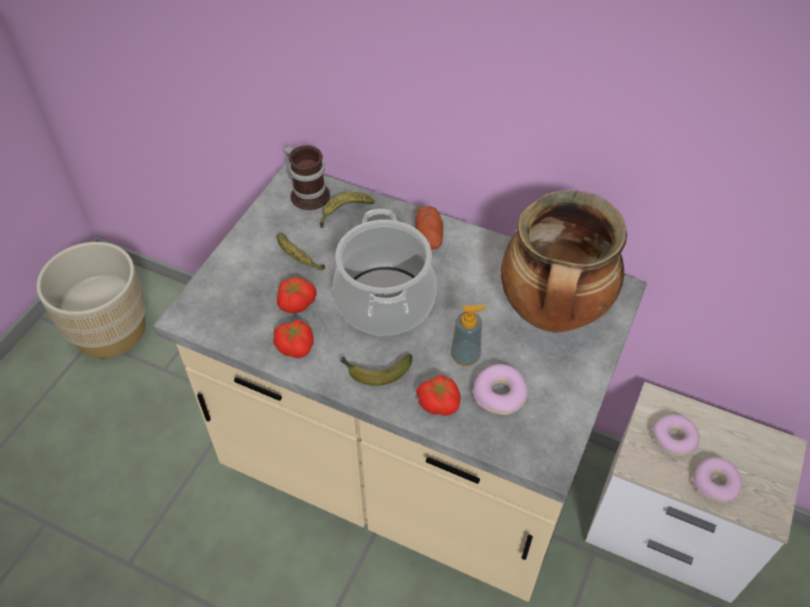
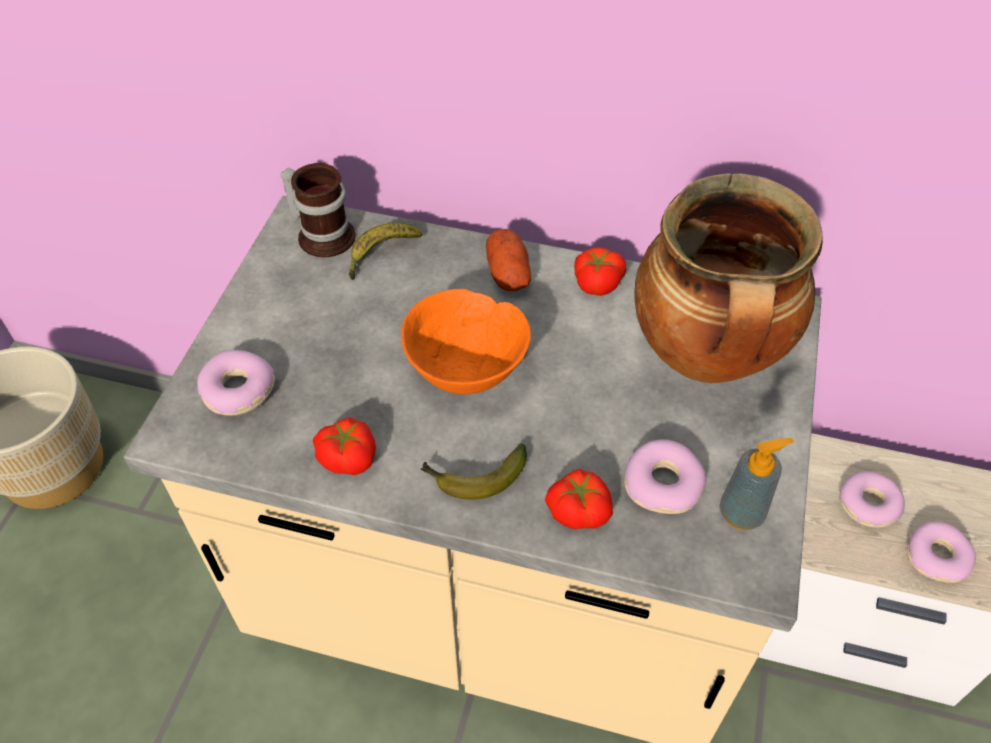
camera: 10 degrees left, 0 degrees up
(232, 293) = (238, 391): none -> donut
(296, 302) = (336, 392): tomato -> tomato (596, 282)
(297, 258) = (325, 327): banana -> none
(385, 301) = (467, 372): cooking pot -> orange bowl
(465, 356) = (600, 435): soap dispenser -> soap dispenser (741, 513)

